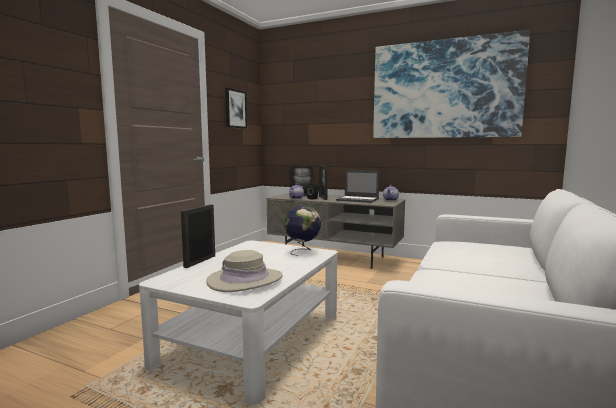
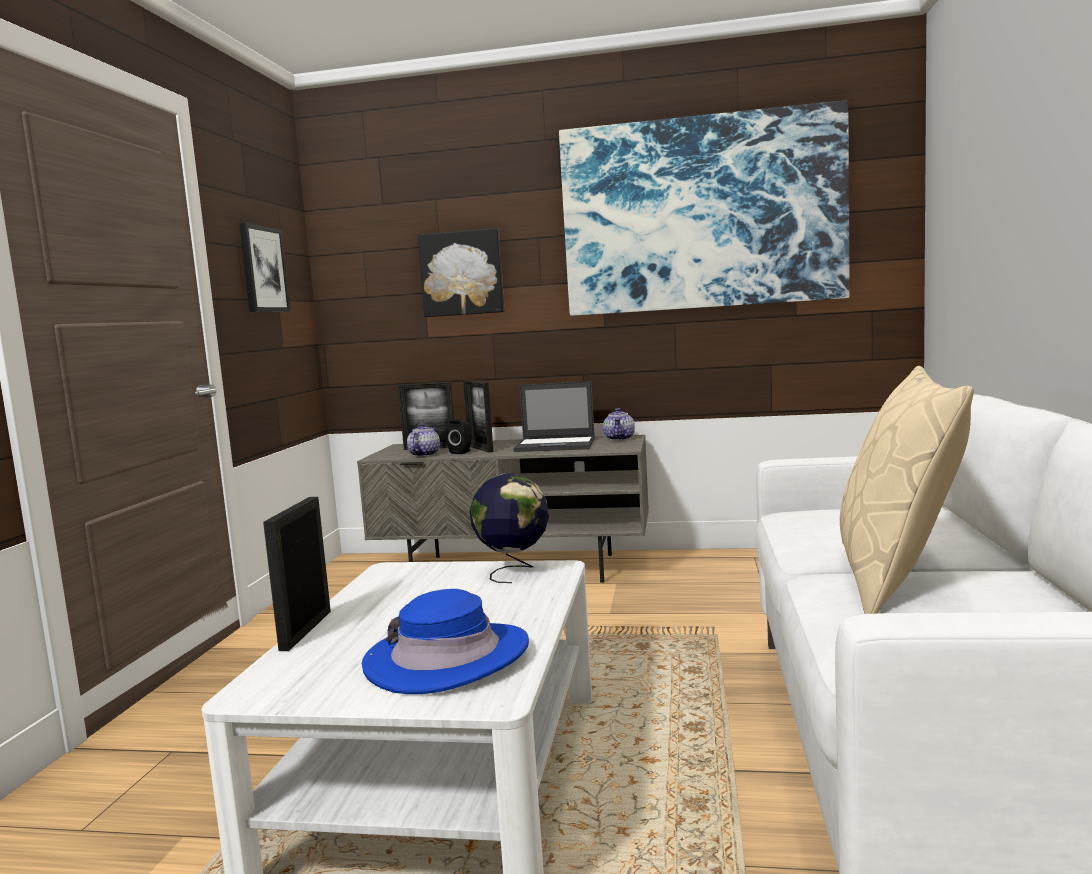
camera: 15 degrees left, 0 degrees up
(245, 280) = (447, 658): beige hat -> blue hat
(325, 115) = (462, 273): none -> picture
(469, 275) = (896, 578): none -> beige pillow

